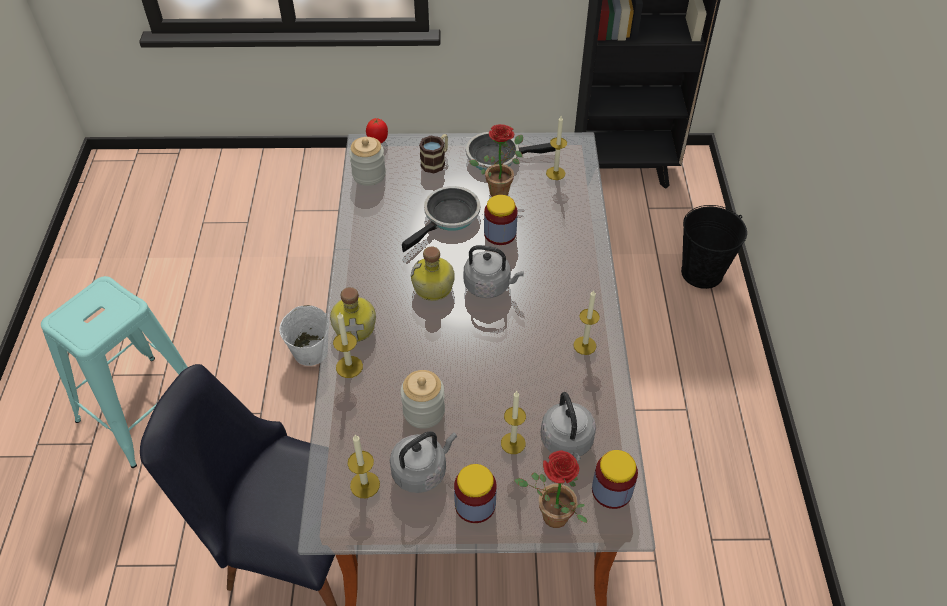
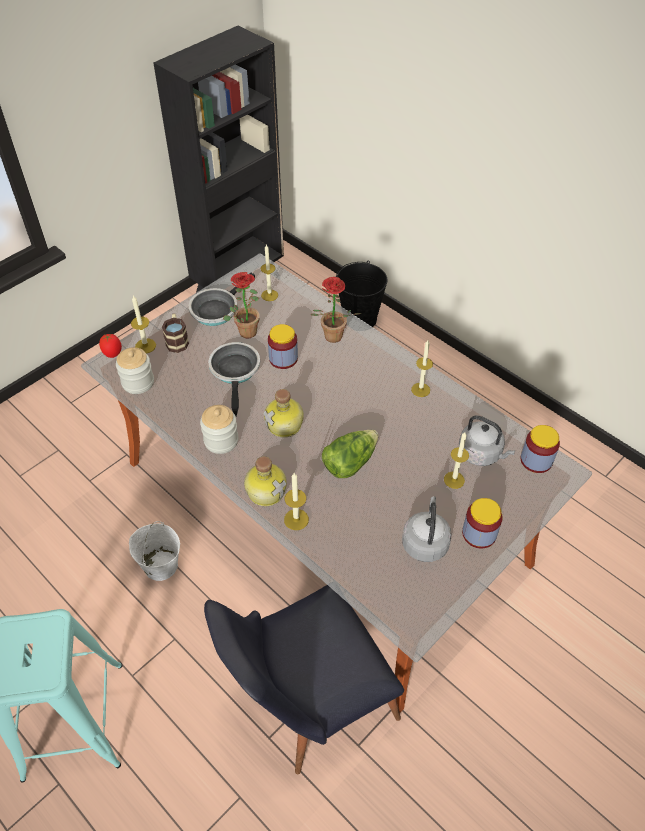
camera: 45 degrees left, 0 degrees up
(365, 485) = (403, 582): candle -> candle (145, 346)
(424, 411) = (380, 506): jar -> jar (221, 440)
(445, 357) = (349, 462): none -> lettuce
(490, 285) = (319, 396): grey kettle -> none
(549, 518) = (525, 504): potted plant -> potted plant (331, 339)

